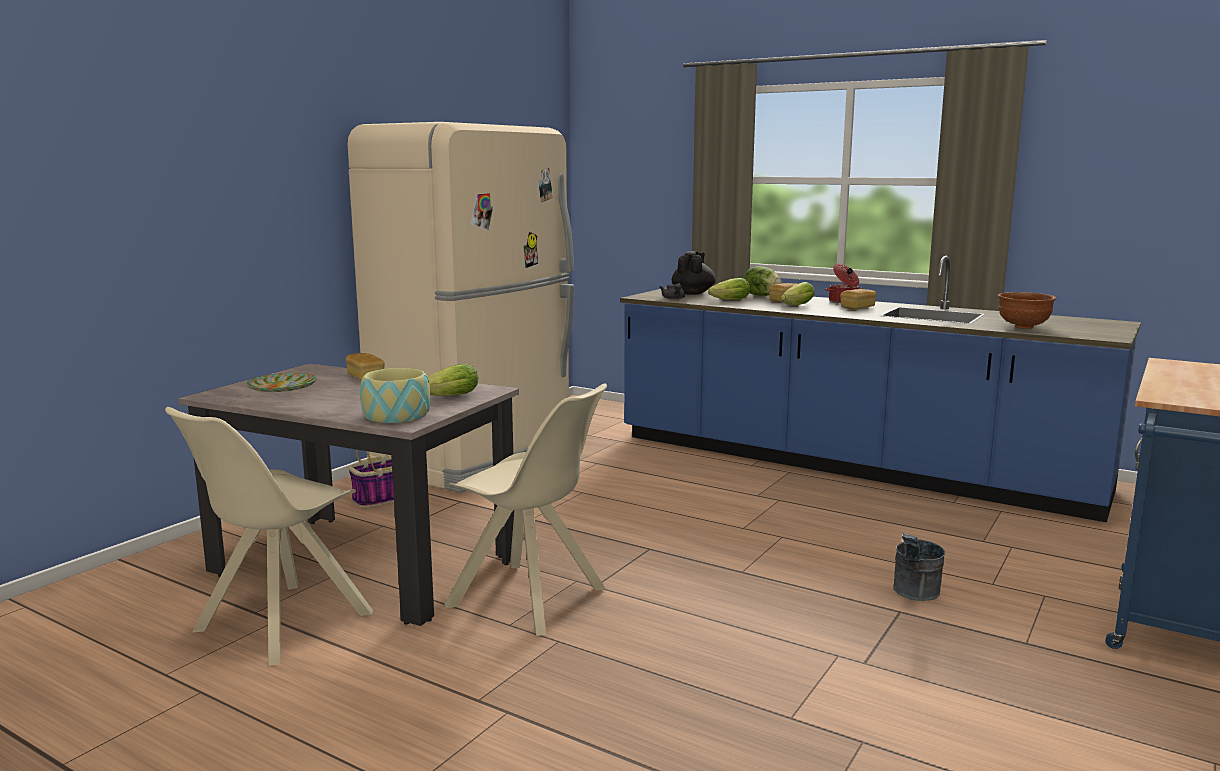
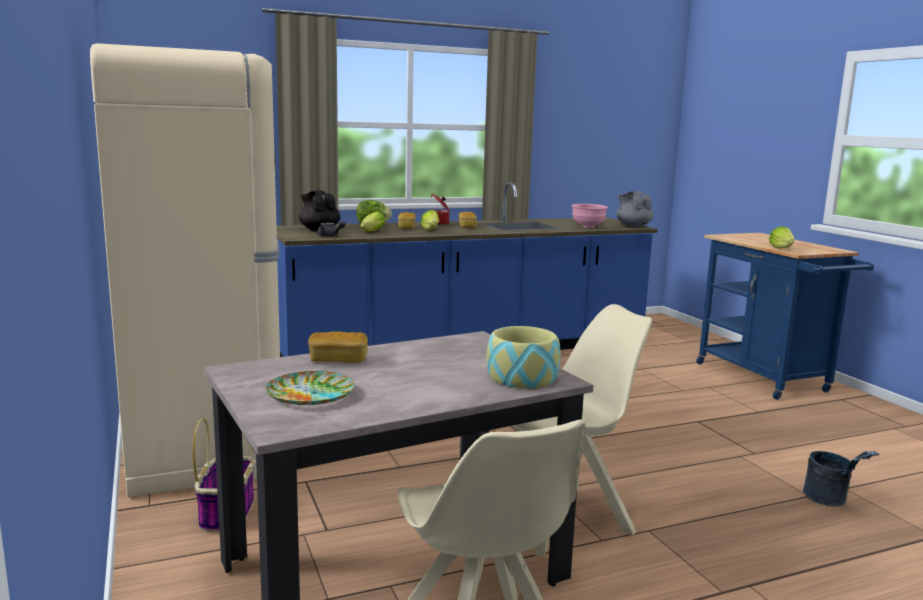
camera: 55 degrees left, 0 degrees up
(447, 397) = (481, 352): lettuce -> lettuce (782, 248)
(914, 594) = (679, 410): grey bucket -> grey bucket (830, 500)
(1023, 327) = (588, 227): brown bowl -> pink bowl
(1105, 335) = (633, 226): none -> grey teapot

